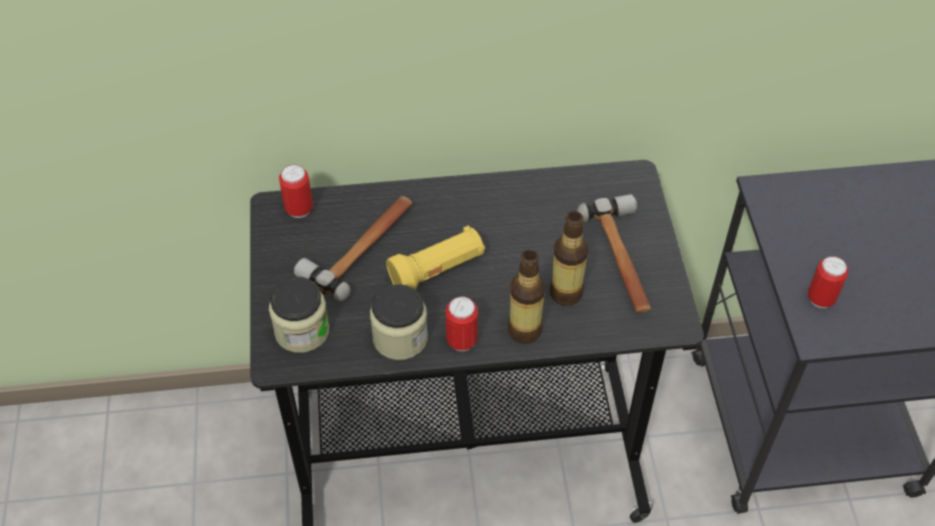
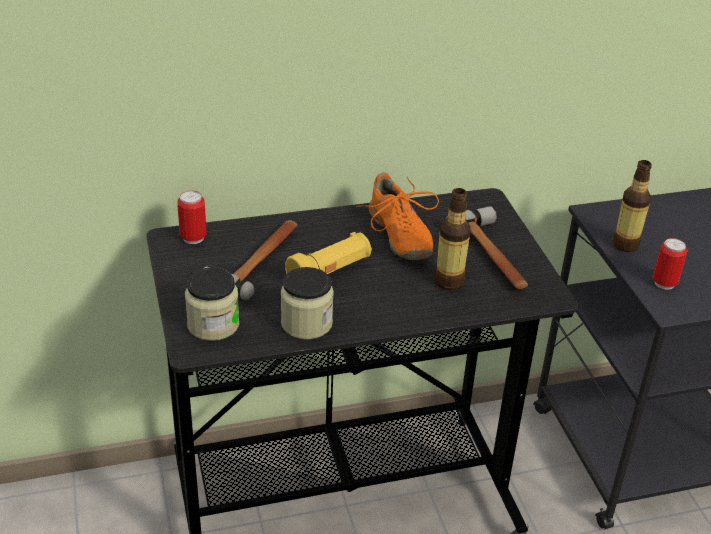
camera: 10 degrees left, 15 degrees down
(462, 341) = (364, 322): can -> none
(523, 223) = (398, 235): none -> orange shoe
(524, 330) = (419, 310): bottle -> bottle (625, 245)

